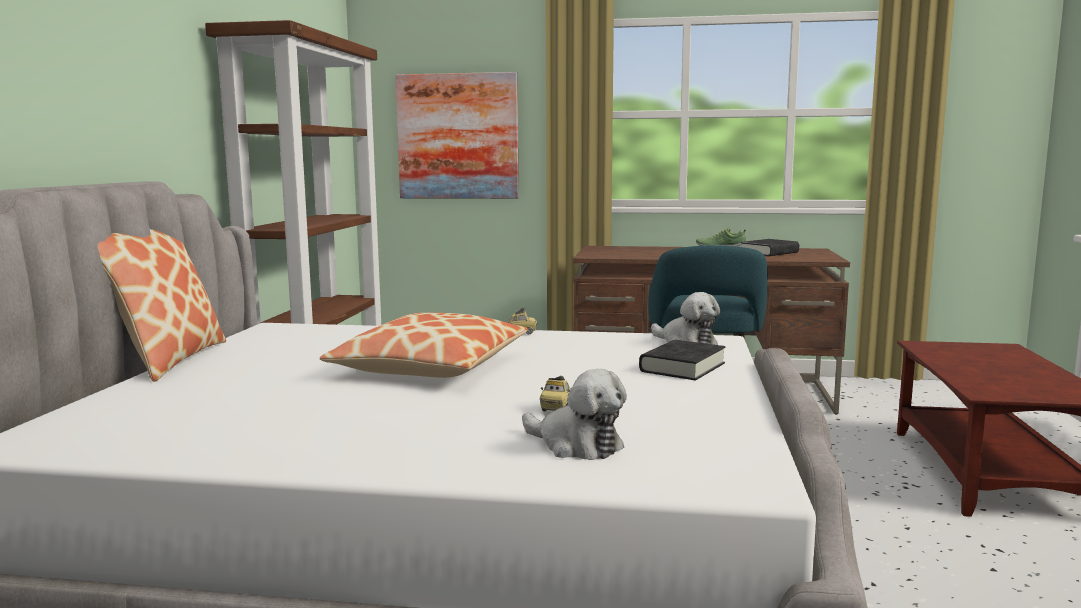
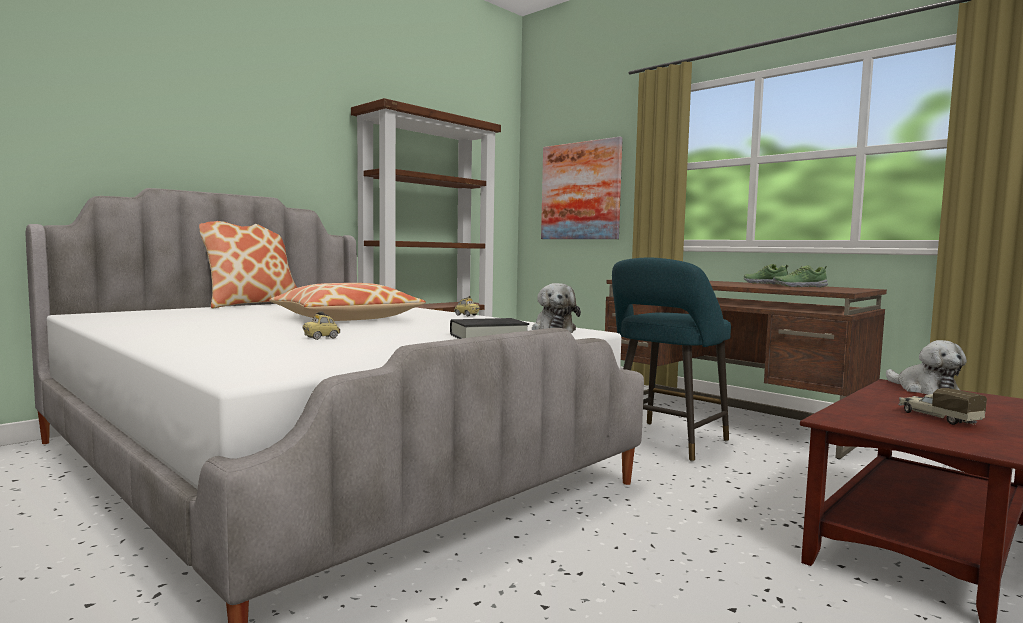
camera: 35 degrees right, 5 degrees down
(576, 445) = (255, 348): plush toy -> plush toy (924, 390)
(769, 253) = (799, 286): black book -> shoe
(1016, 375) = (937, 418): none -> toy truck

